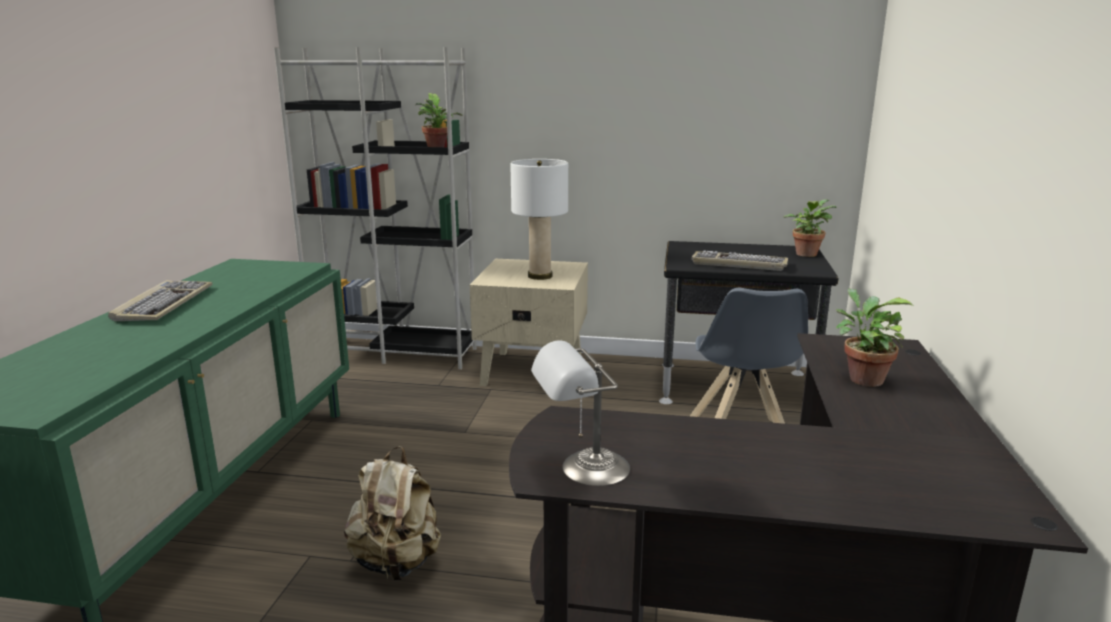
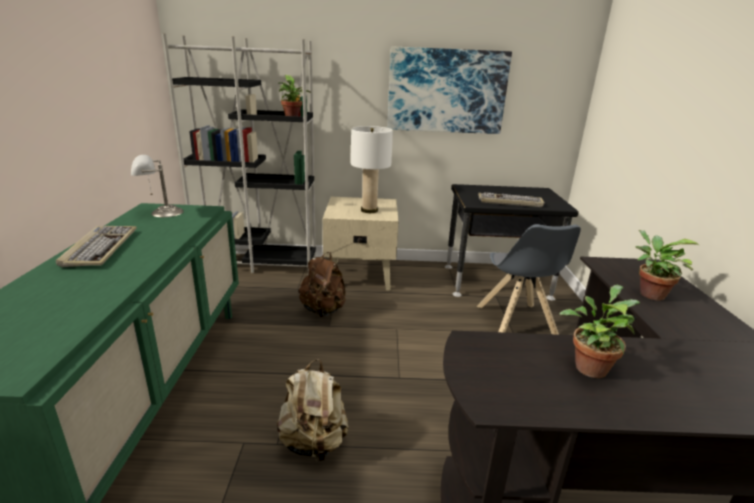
camera: 10 degrees left, 5 degrees up
(464, 413) = (323, 310): none -> brown backpack
(582, 470) = (514, 395): white table lamp -> white table lamp (160, 213)
(654, 108) = (446, 91): none -> picture
(806, 253) = (547, 193): potted plant -> potted plant (590, 366)

